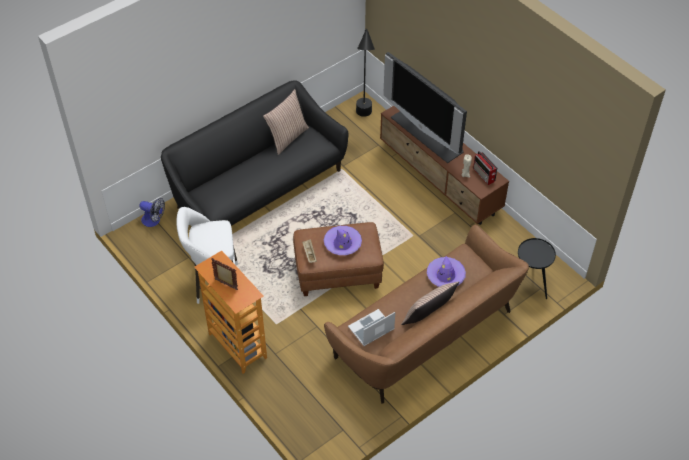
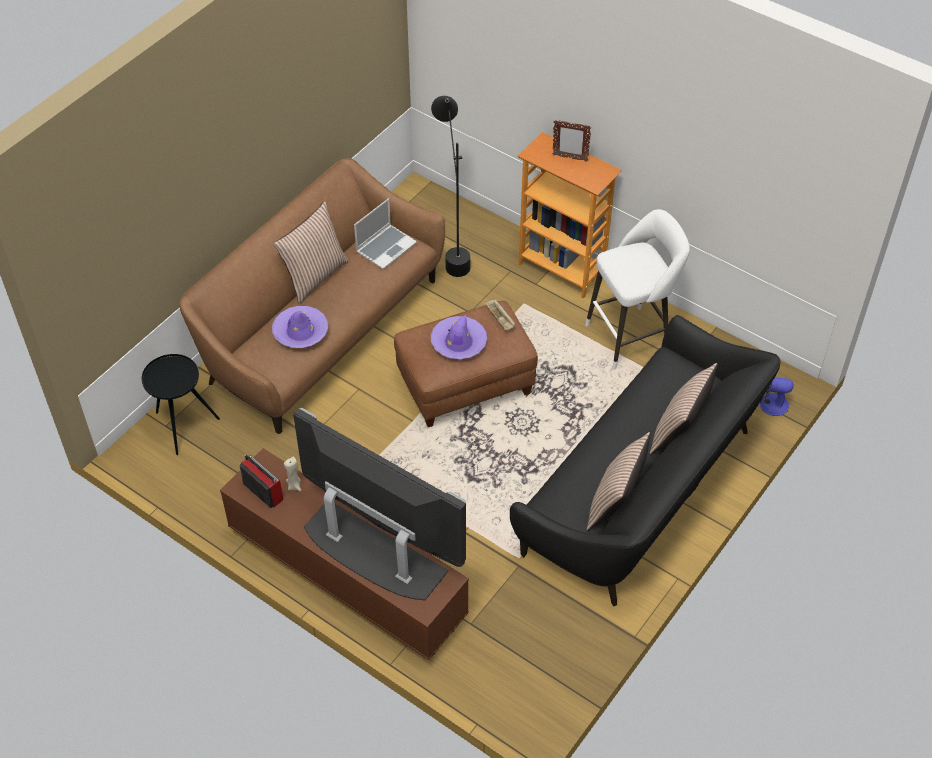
camera: 165 degrees right, 0 degrees up
(232, 166) = (679, 431): none -> pillow
(364, 120) = (513, 673): black floor lamp -> black floor lamp (452, 253)

